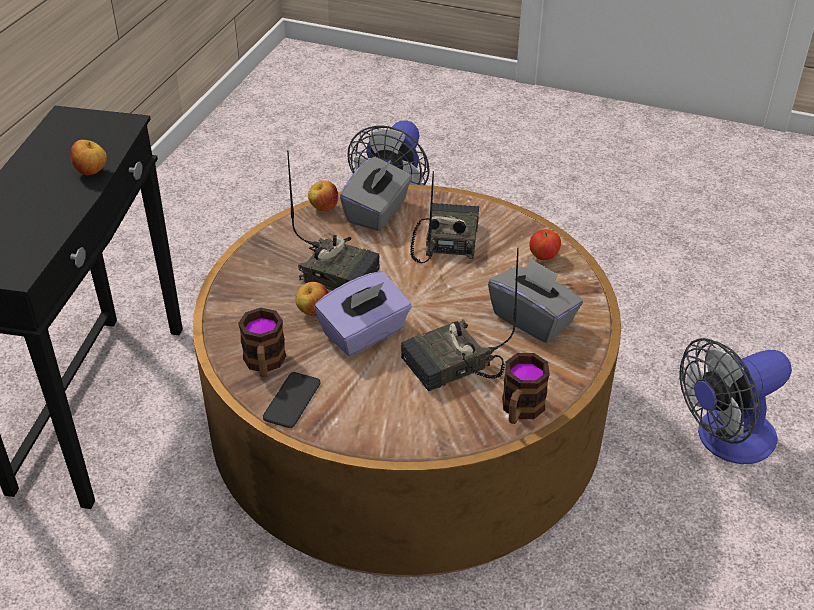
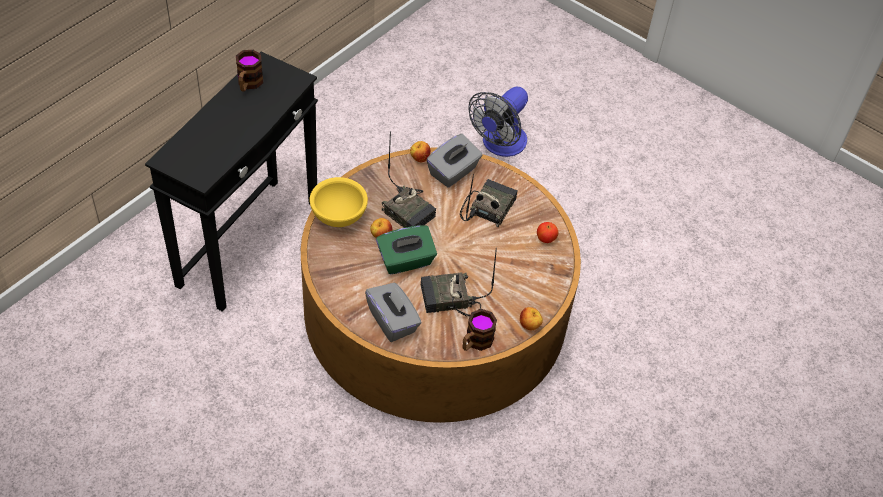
camera: 15 degrees right, 10 degrees up
(92, 172) = (266, 114): apple -> apple (529, 326)
(238, 304) = (338, 217): none -> yellow bowl
(264, 364) = (337, 264): mug -> mug (248, 84)
(292, 400) = (344, 293): phone -> none
(364, 333) = (406, 261): purple tissue box -> green tissue box
(533, 319) = (515, 283): grey tissue box -> grey tissue box (393, 321)
(725, 440) = (638, 393): fan -> none

